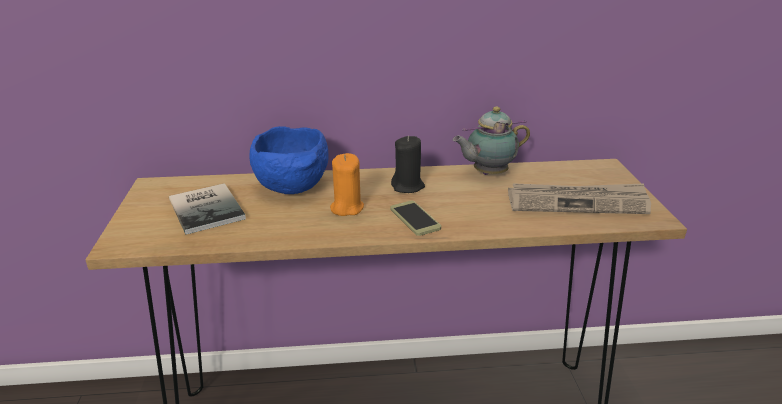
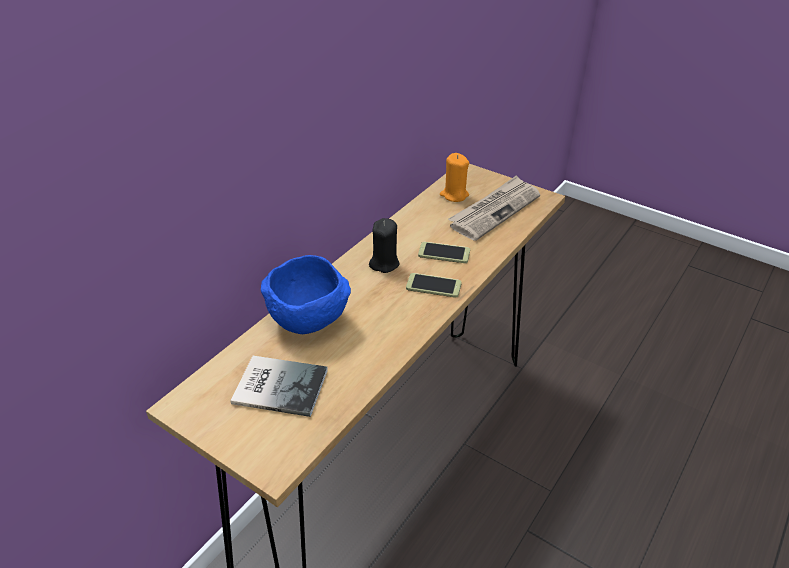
camera: 50 degrees left, 10 degrees up
(346, 208) = (378, 309): orange candle -> orange candle (454, 195)
(468, 205) = (444, 253): none -> phone
(487, 173) = (413, 220): teapot -> none

